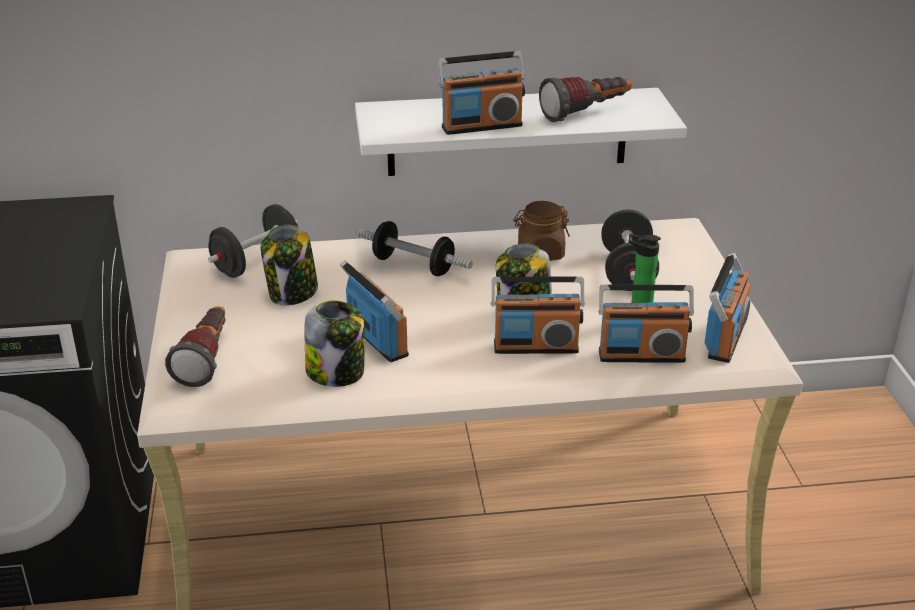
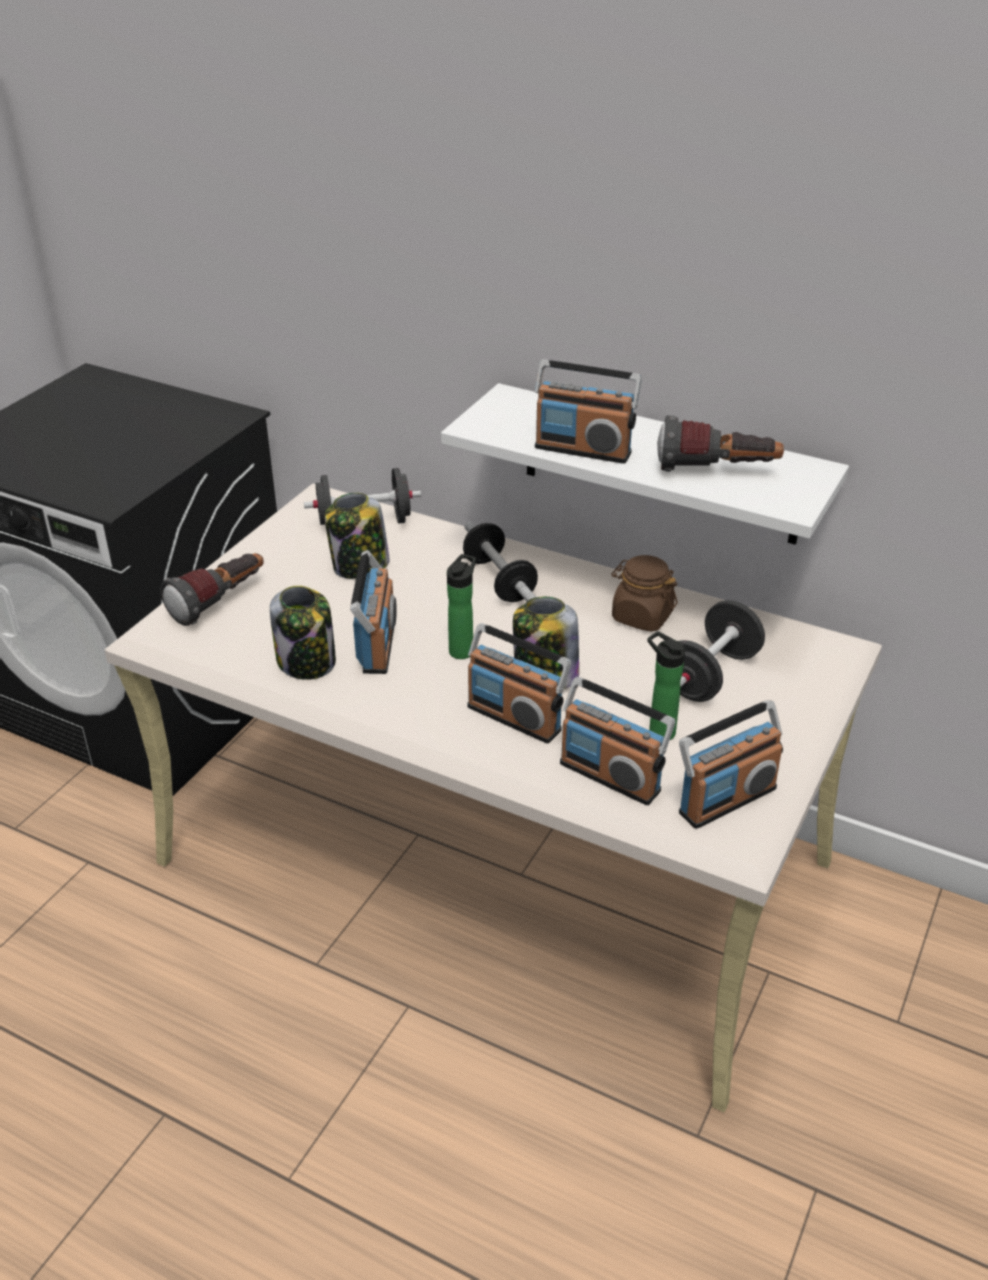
camera: 35 degrees right, 5 degrees up
(444, 319) = (462, 649): none -> bottle

